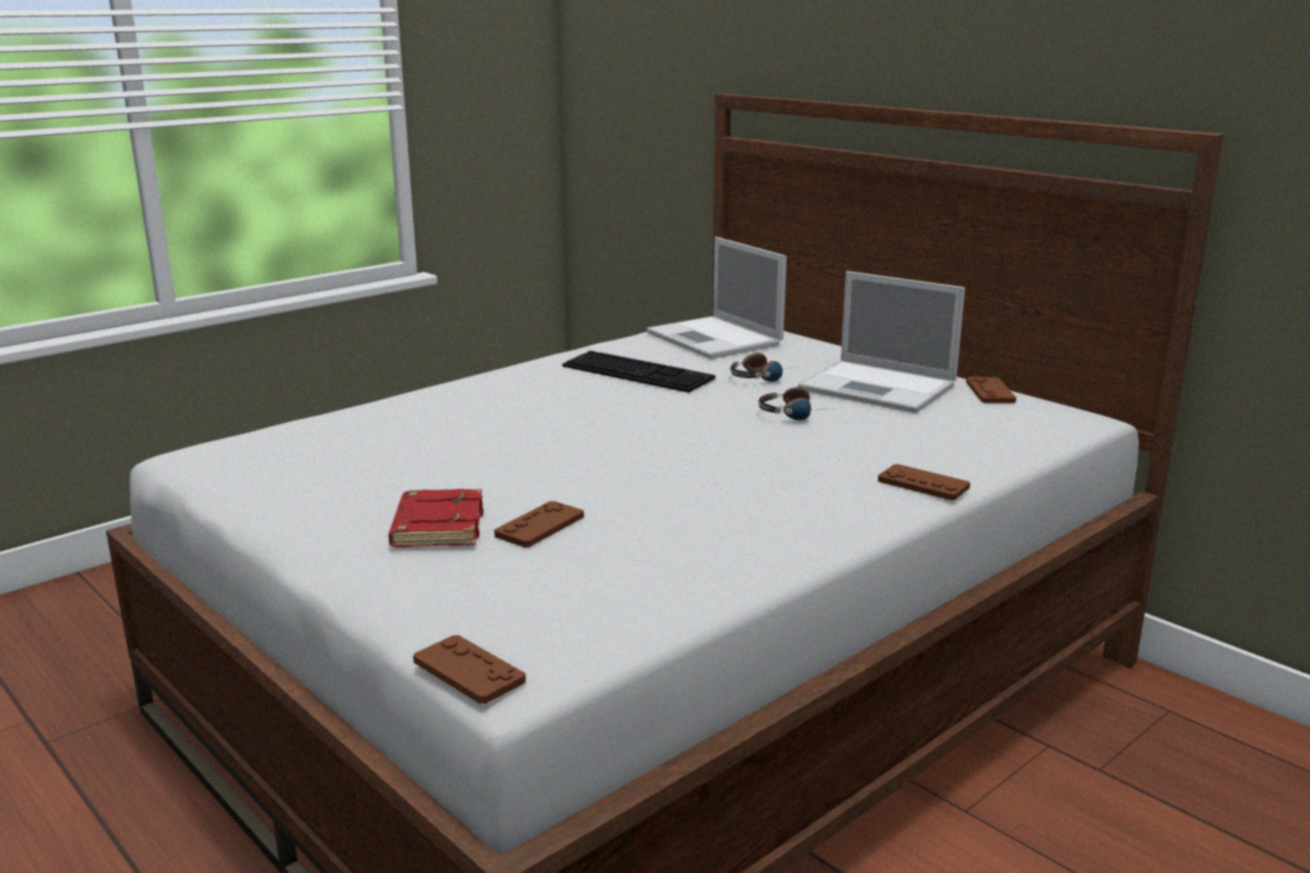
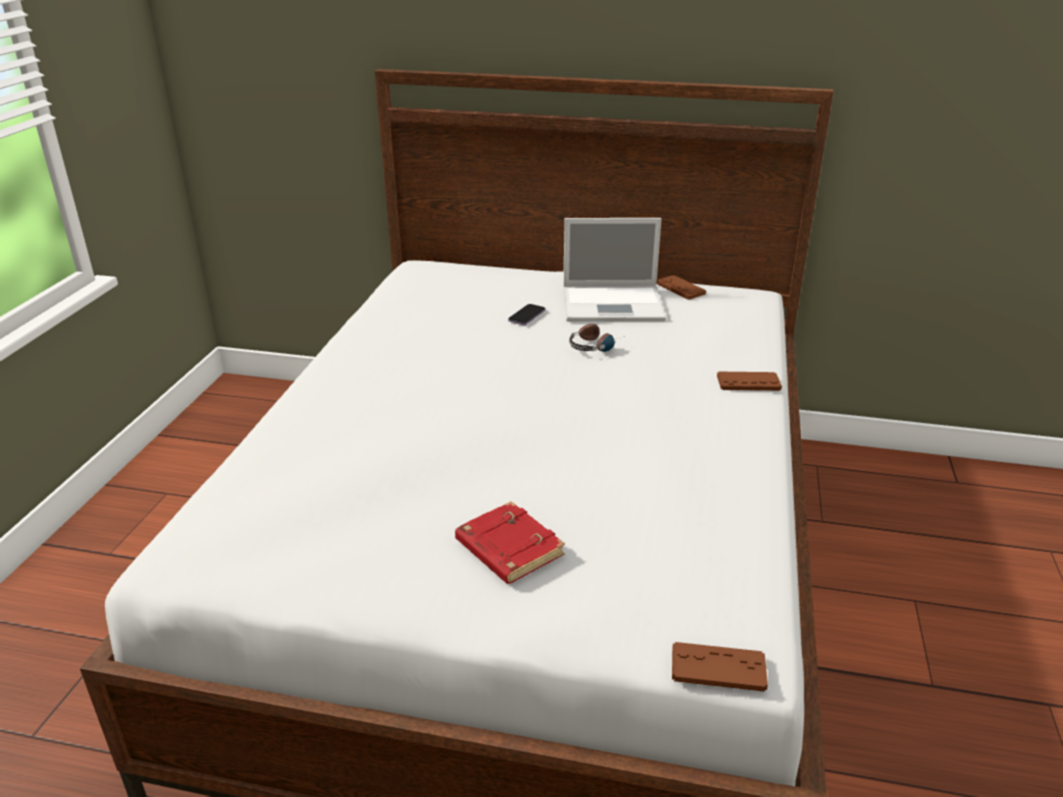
camera: 35 degrees left, 10 degrees up
(540, 526) = (578, 516): brown game controller -> none
(640, 372) = (435, 338): keyboard -> none
(716, 339) = (444, 287): laptop -> none
(762, 376) = (527, 316): headphones -> phone

